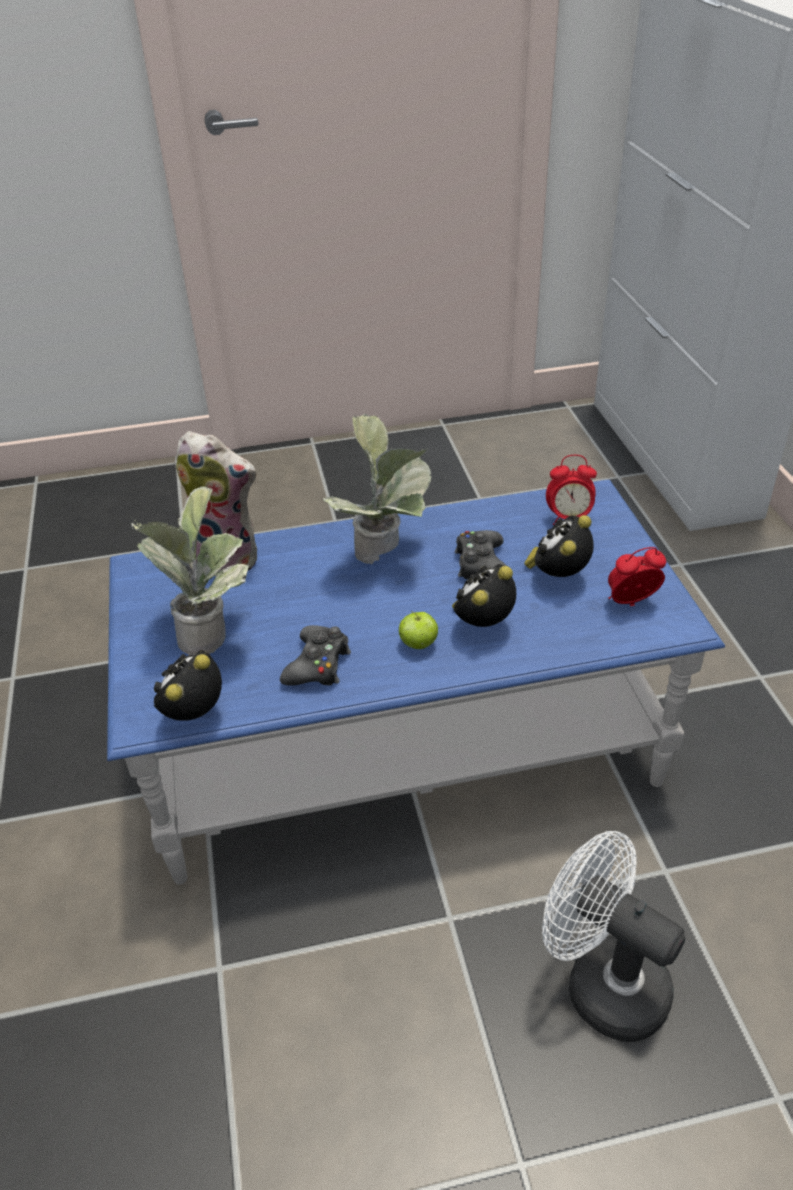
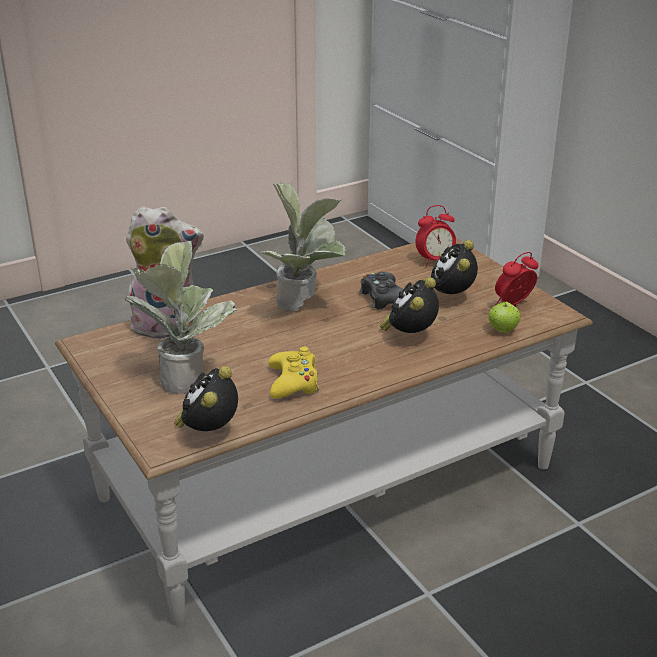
camera: 20 degrees left, 10 degrees down
(318, 665) = (293, 382): black game controller -> yellow game controller
(402, 746) = (328, 482): blue coffee table -> brown coffee table
(418, 644) = (367, 356): apple -> apple (503, 330)
(602, 982) = (568, 607): white fan -> none

